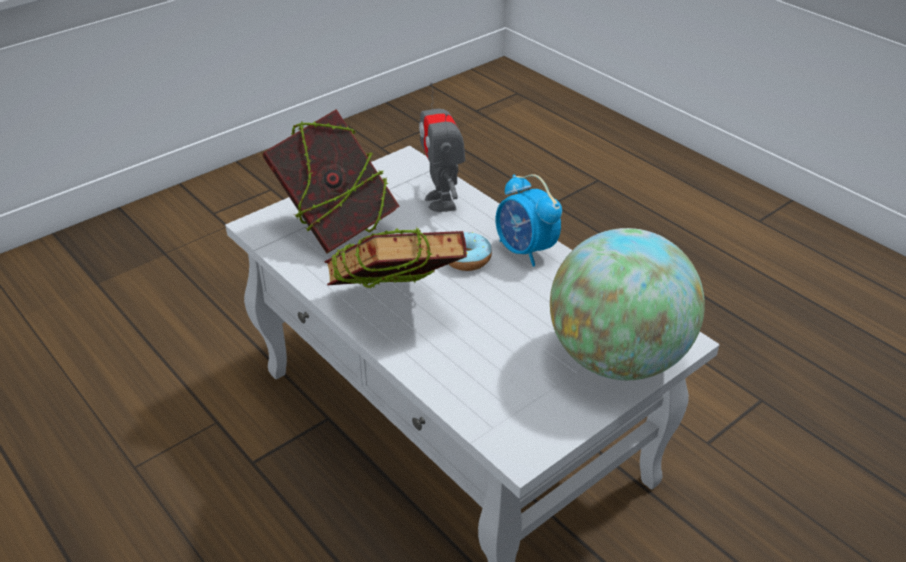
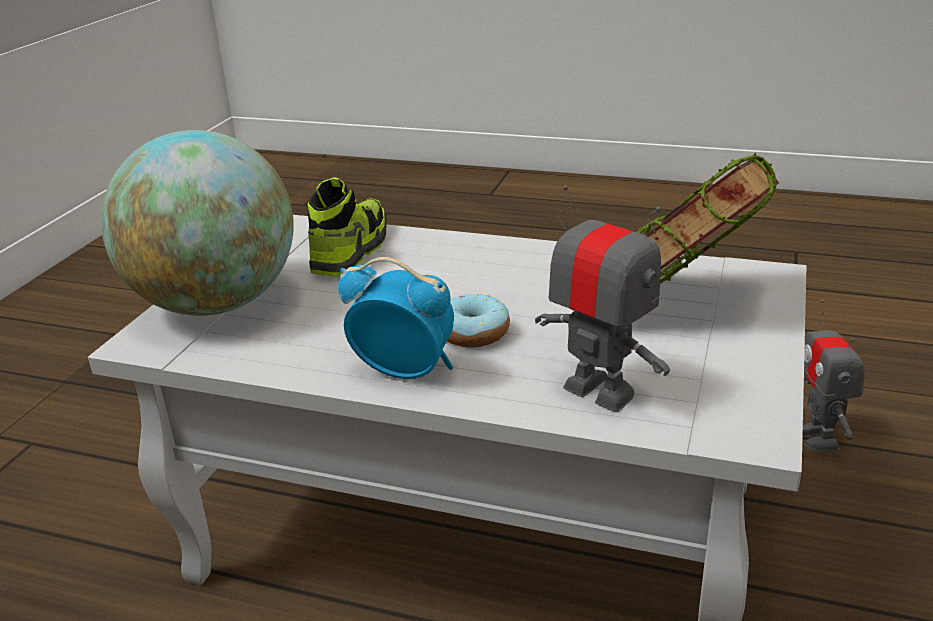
camera: 150 degrees right, 10 degrees down
(178, 380) = (819, 438): none -> toy robot
(395, 308) = (497, 266): book -> none
(483, 378) = (350, 251): none -> shoe

